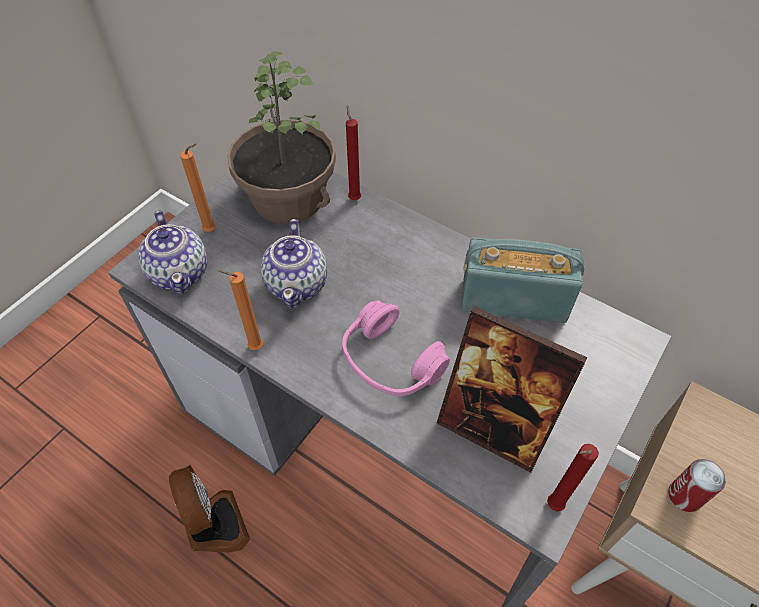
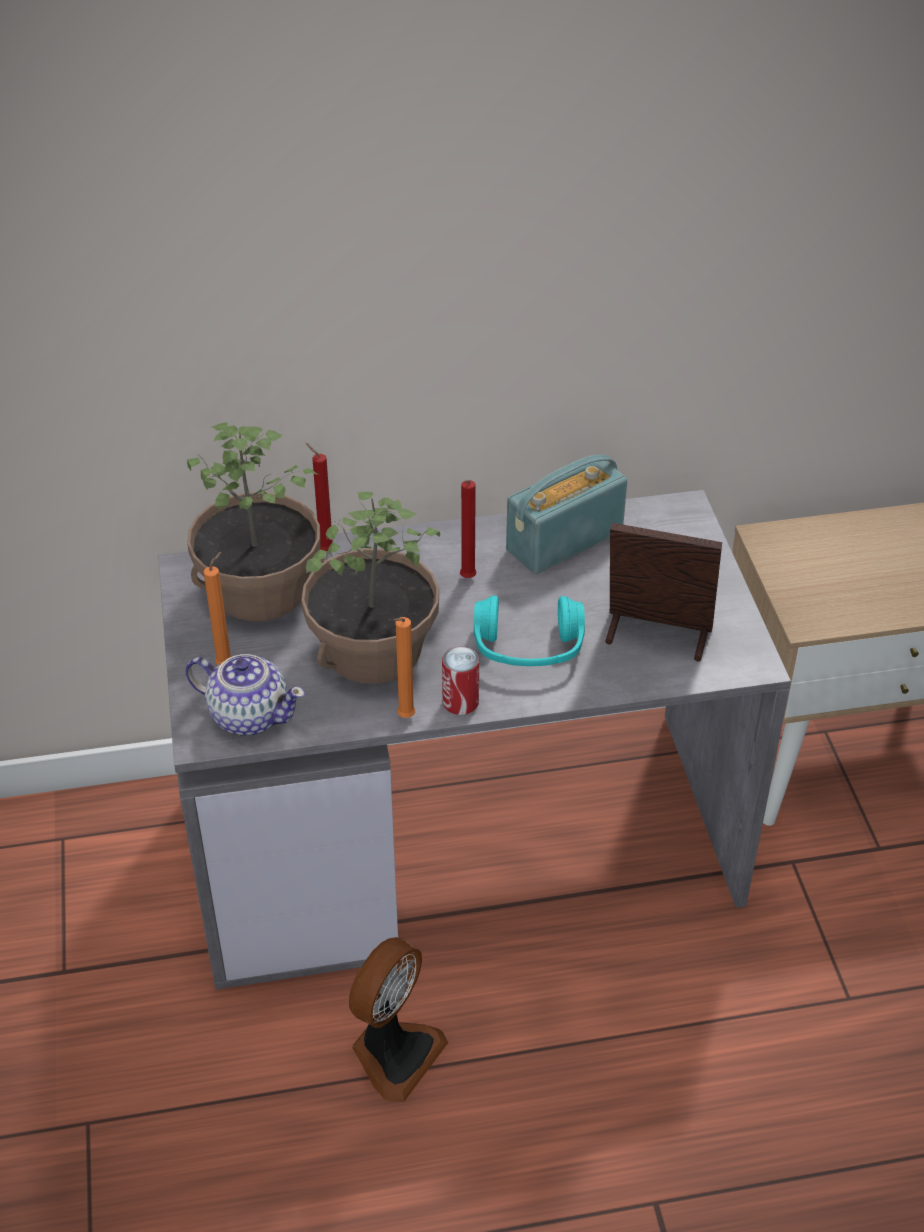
camera: 45 degrees left, 10 degrees down
(214, 526) = (394, 1053): fan -> fan turned 105 degrees clockwise
(297, 284) = (372, 649): teapot -> potted plant
(390, 361) = (528, 648): pink headphones -> turquoise headphones
(493, 427) = (656, 635): picture frame -> picture frame turned 150 degrees counterclockwise
(552, 506) = (750, 652): red candle -> red candle (467, 579)
(684, 496) = (810, 605): can -> can (460, 702)

